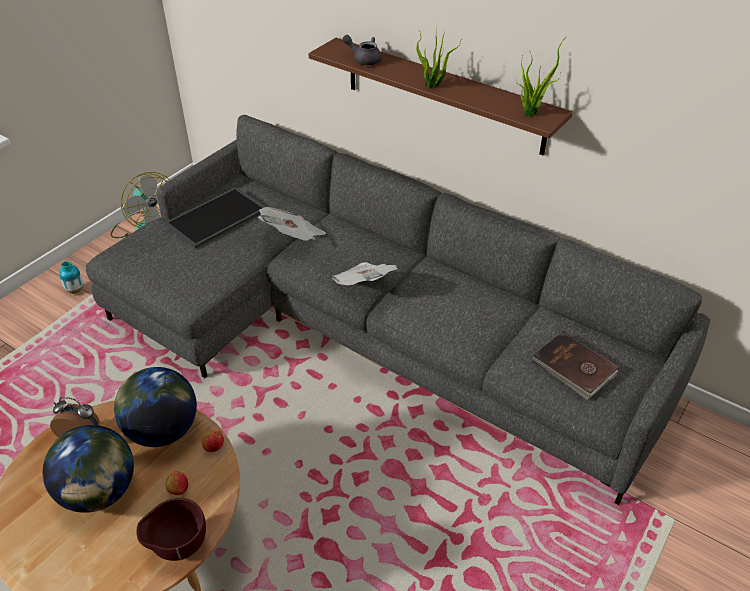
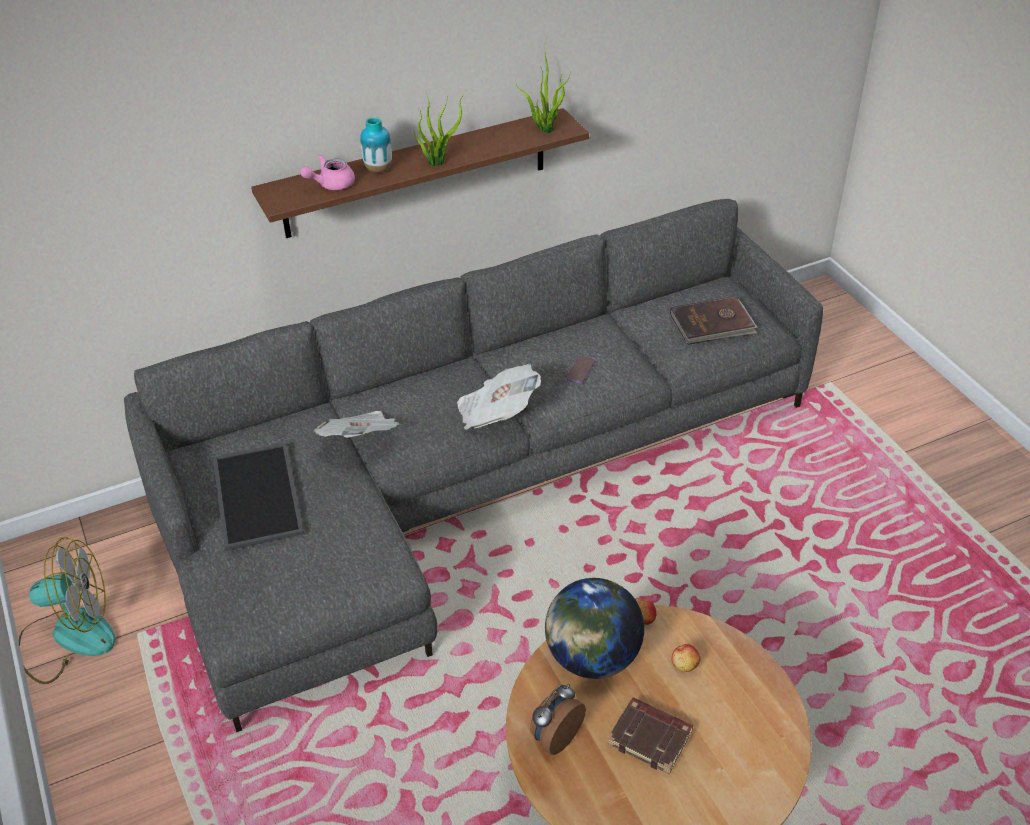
camera: 60 degrees left, 0 degrees up
(75, 290) = (135, 759): vase -> vase (378, 169)
(99, 492) = (651, 738): globe -> brown book
(178, 546) = (760, 685): brown bowl -> none
(364, 59) = (331, 184): grey teapot -> pink teapot
(445, 310) = (580, 370): none -> phone

